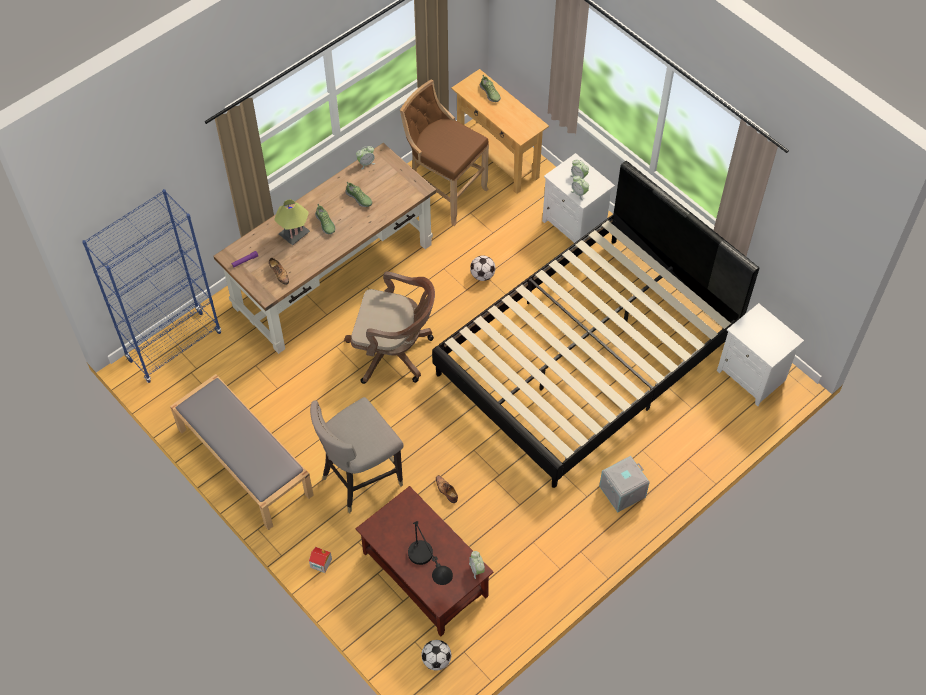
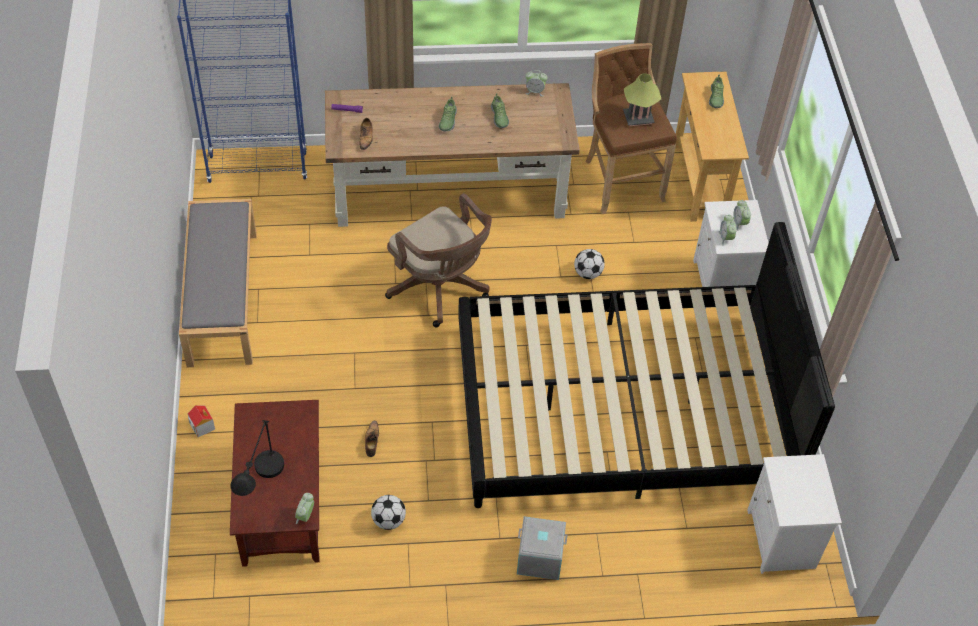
camera: 35 degrees right, 5 degrees down
(294, 234) = (411, 113): table lamp -> table lamp (638, 118)
(360, 479) = (305, 378): grey stool -> none
(436, 660) = (218, 585): football -> football (388, 520)

